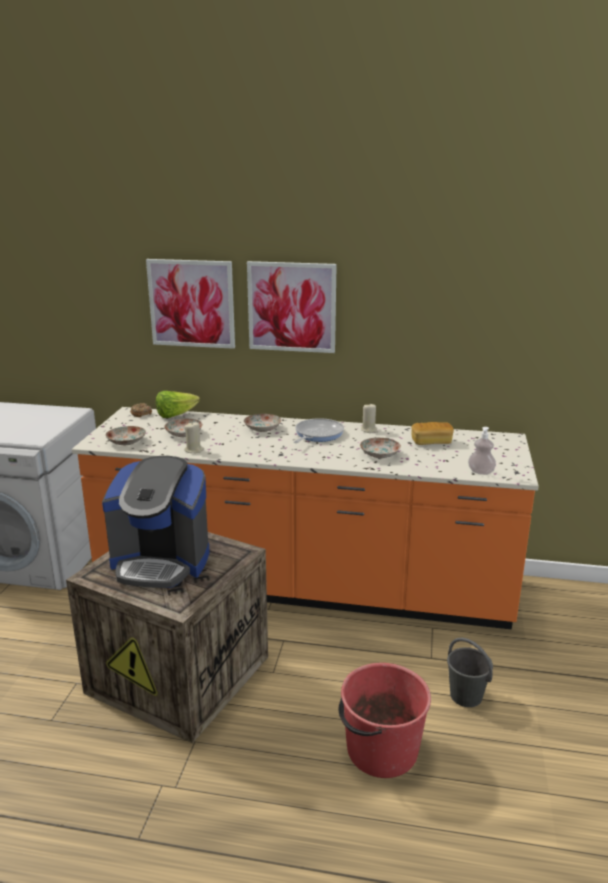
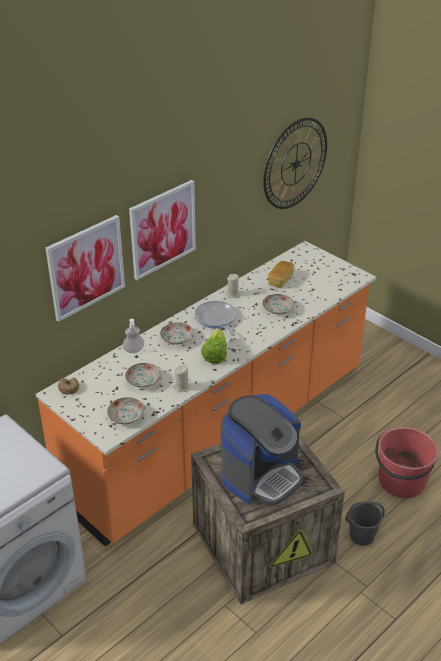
camera: 55 degrees left, 15 degrees up
(175, 415) = (96, 371): lettuce -> lettuce (215, 355)
(465, 695) = (385, 423): grey bucket -> grey bucket (361, 536)
(481, 472) = (341, 286): soap dispenser -> soap dispenser (134, 350)
(517, 316) = (295, 164): none -> wall clock

